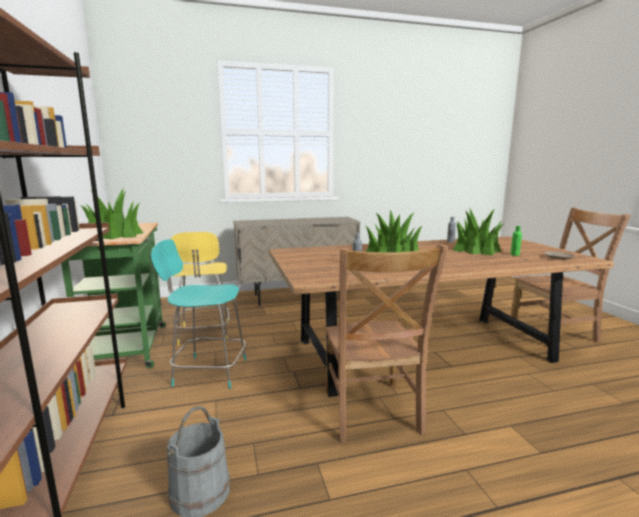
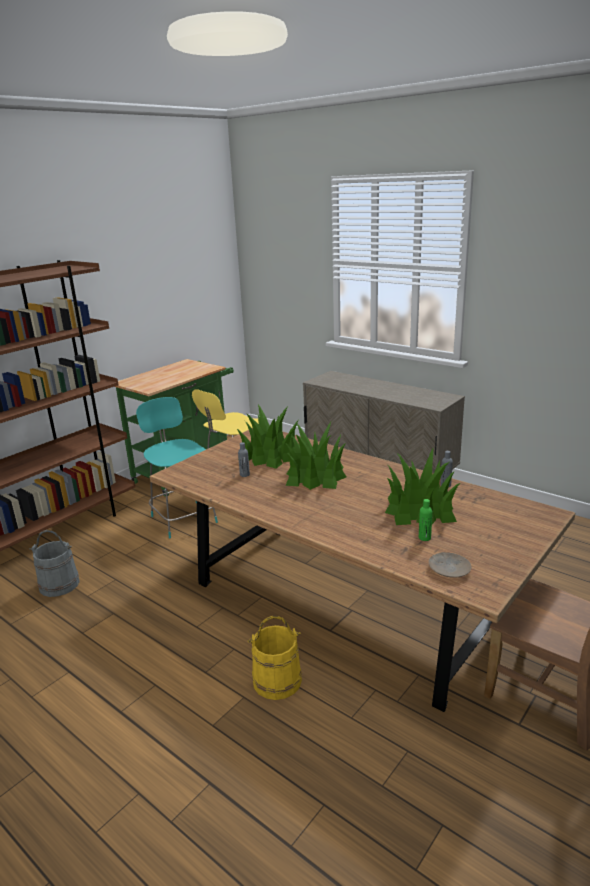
camera: 55 degrees right, 10 degrees up
(114, 235) = (157, 380): potted plant -> potted plant (270, 455)
(371, 413) = (193, 613): brown chair -> none
(498, 404) = (277, 681): none -> yellow bucket

